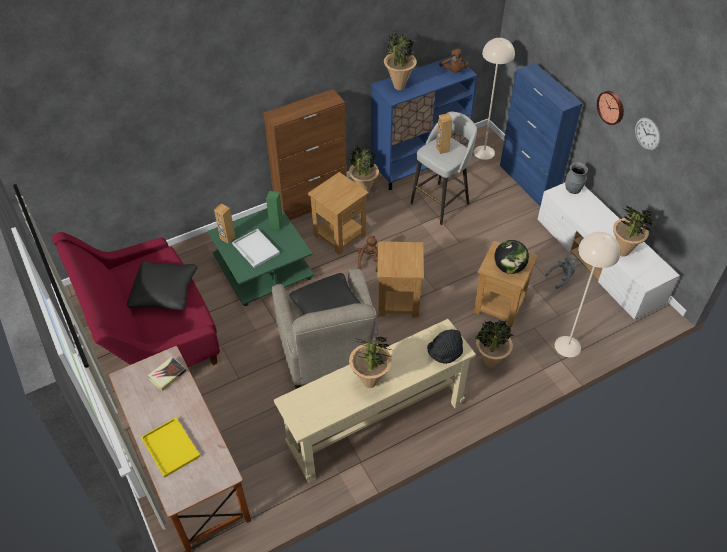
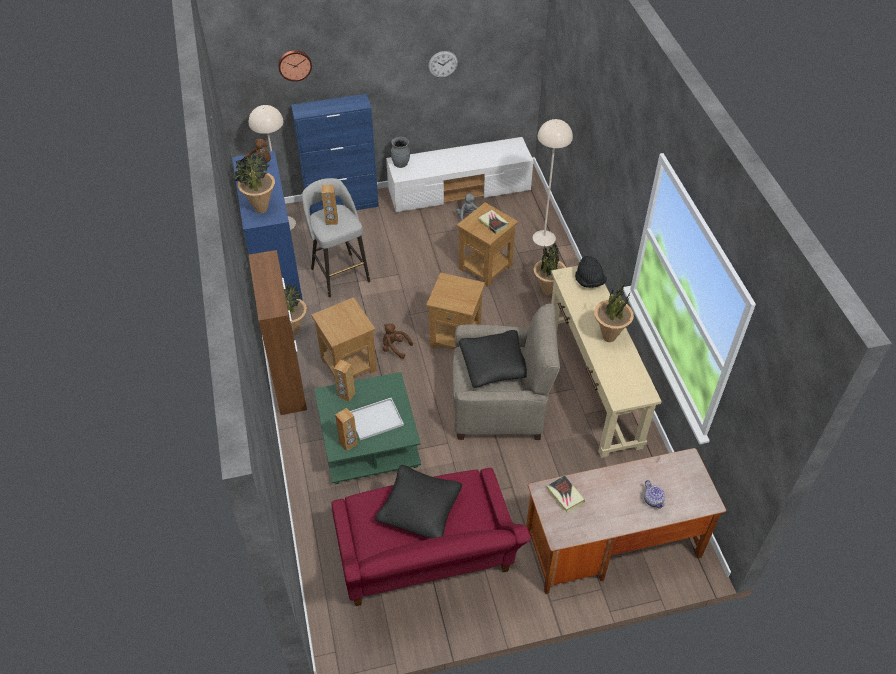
camera: 75 degrees left, 0 degrees up
(171, 448) = (653, 500): yellow tray -> teapot
(276, 224) = (346, 395): green speaker -> brown speaker
(509, 267) = (493, 223): globe -> book
(611, 107) = (396, 73): wall clock -> wall clock (294, 64)
(623, 252) = (486, 158): potted plant -> none

